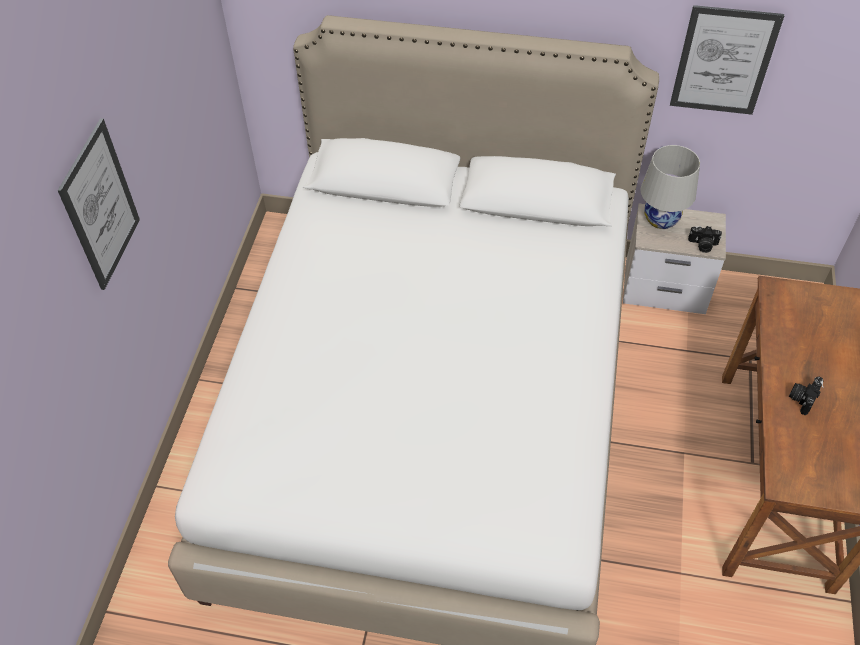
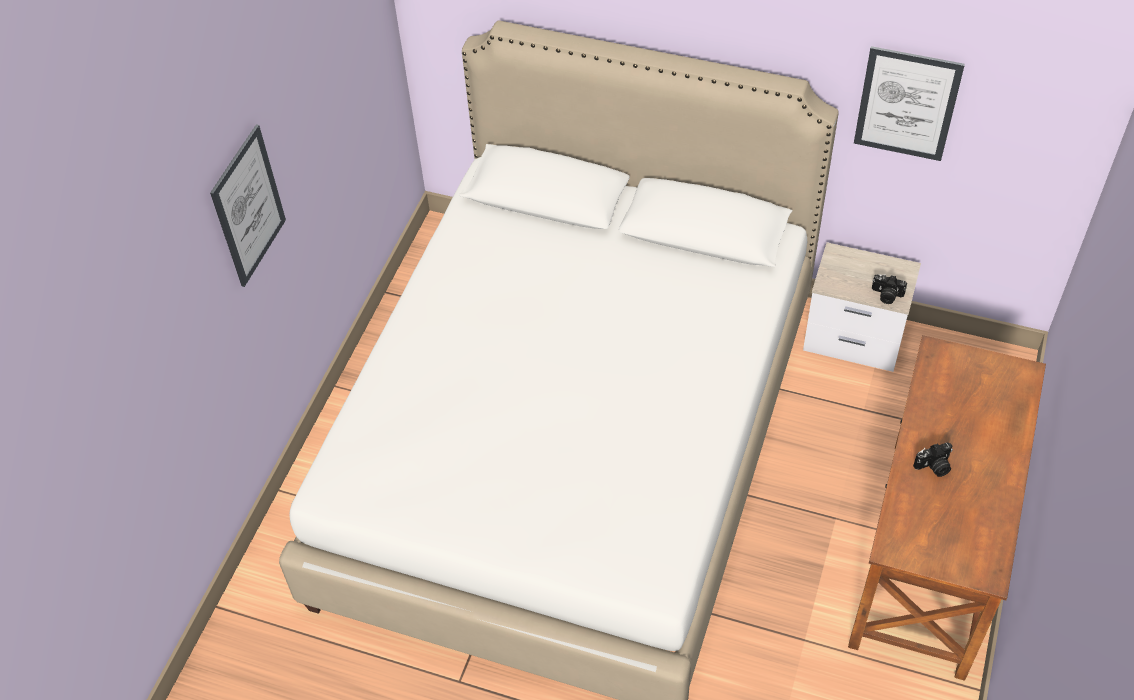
camera: 10 degrees right, 0 degrees up
(661, 219) = (847, 262): white table lamp -> none
(802, 398) = (934, 467): camera -> camera turned 150 degrees counterclockwise

